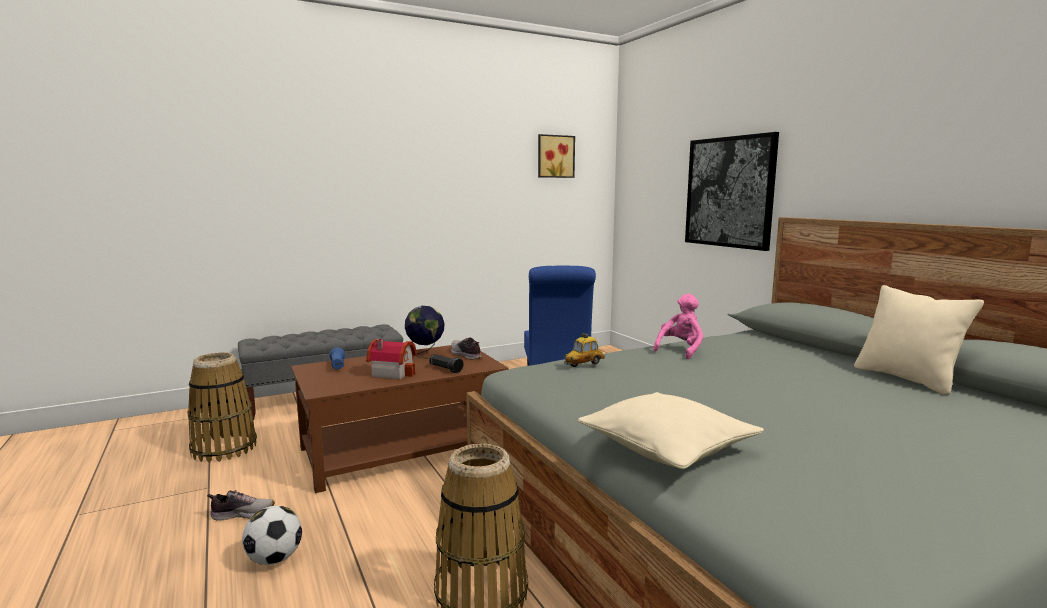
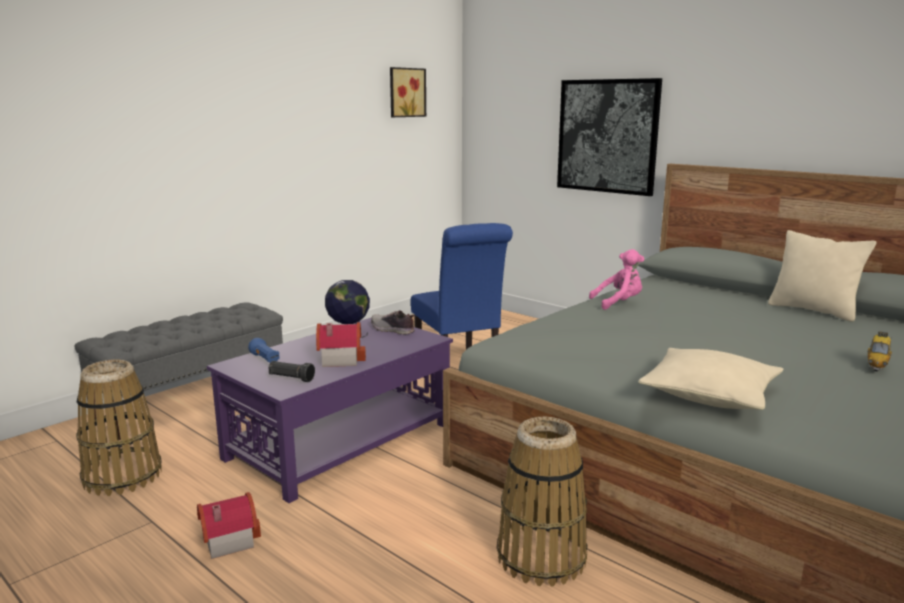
camera: 20 degrees left, 5 degrees up
(243, 514) = (227, 540): shoe -> toy house
(275, 559) = (312, 574): football -> none
(401, 448) = (339, 441): brown coffee table -> purple coffee table
(445, 369) = (391, 348): black flashlight -> black flashlight (291, 378)
(583, 364) = (558, 327): toy car -> toy car (877, 366)
(680, 350) = (619, 303): pink plush toy -> pink plush toy turned 60 degrees clockwise

